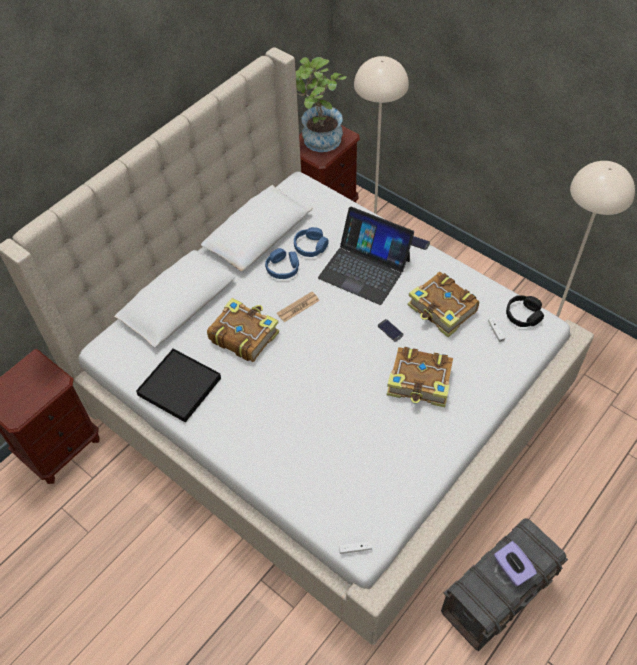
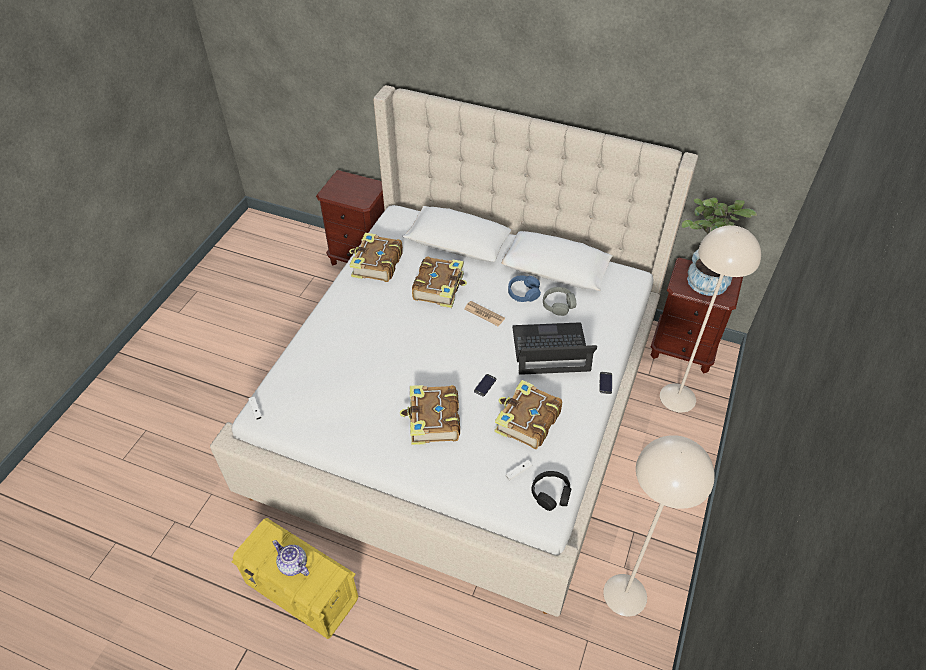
camera: 70 degrees right, 5 degrees down
(180, 386) = (376, 264): black tray -> book
(310, 246) = (558, 305): blue headphones -> grey headphones
(364, 268) = (550, 349): laptop -> laptop turned 75 degrees clockwise
(497, 595) = (302, 592): grey storage box -> yellow storage box
(512, 569) = (293, 565): purple tissue box -> teapot

